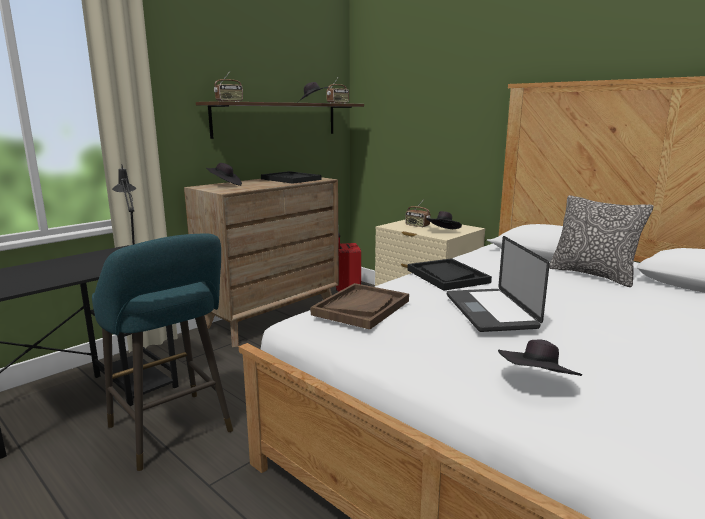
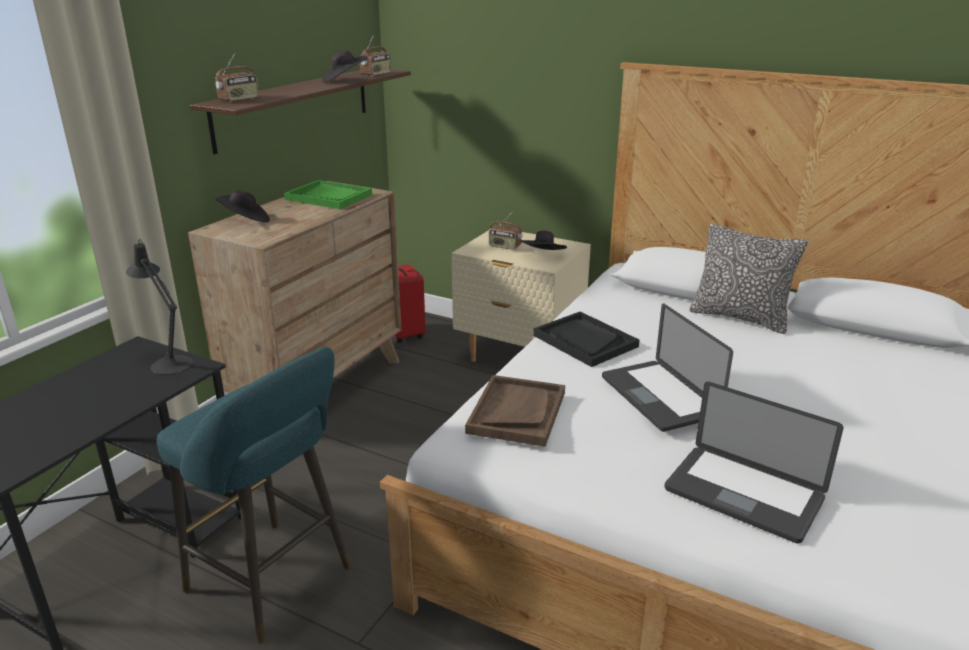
camera: 15 degrees left, 10 degrees up
(291, 179) = (329, 197): black tray -> green tray
(537, 383) = (743, 494): black hat -> laptop

